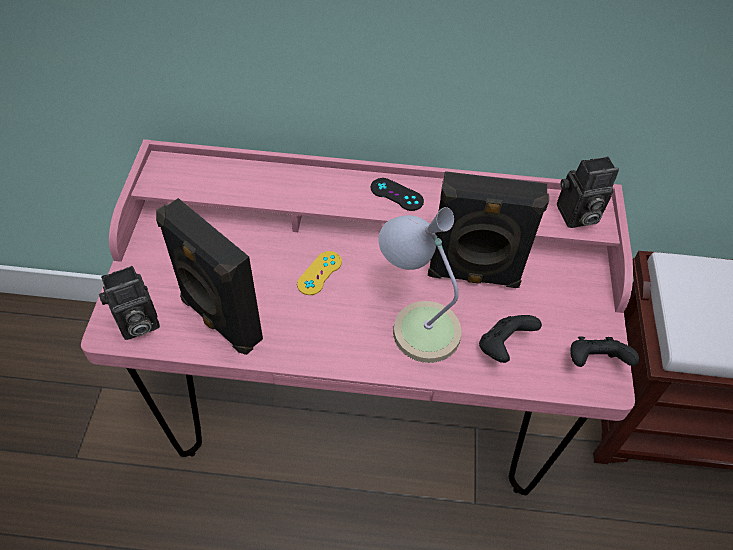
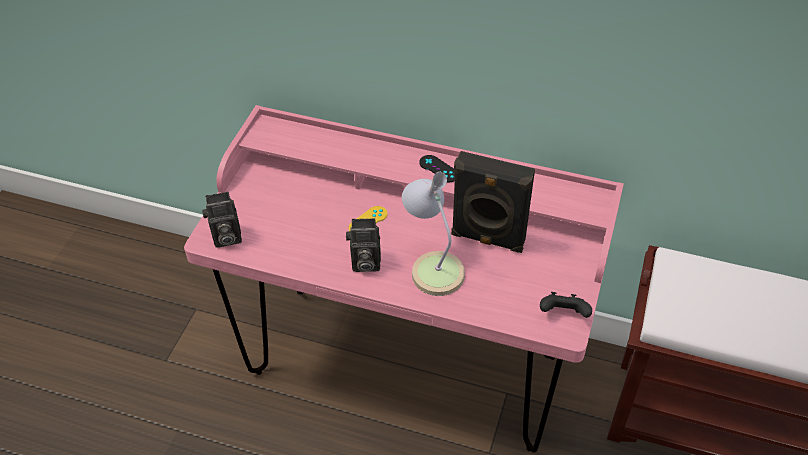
camera: 15 degrees right, 5 degrees down
(219, 321) = (285, 244): black speaker -> none
(503, 346) = (494, 293): black game controller -> none
(576, 216) = (578, 203): camera -> camera (364, 263)

